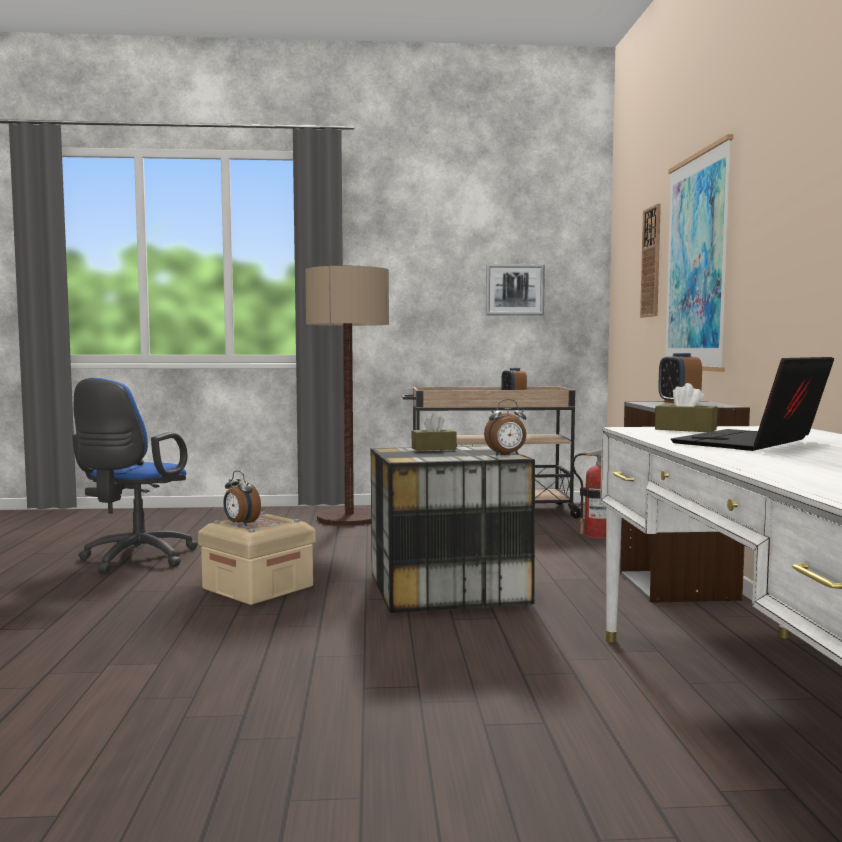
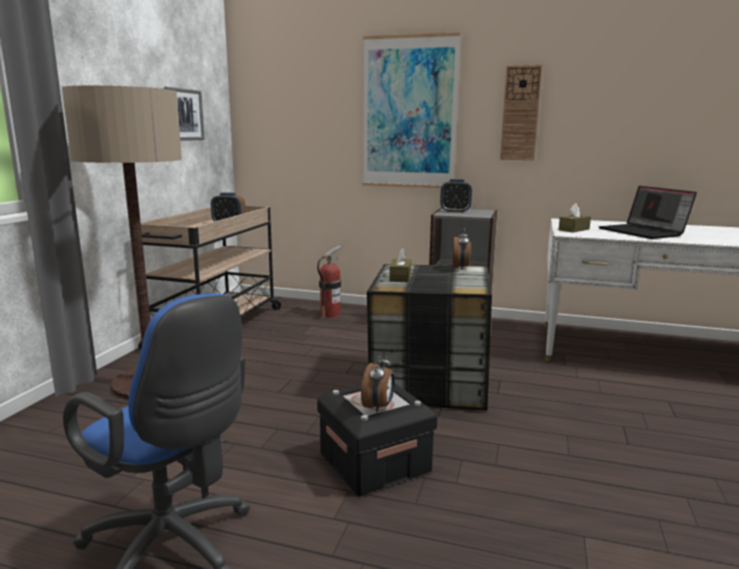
camera: 70 degrees left, 10 degrees up
(240, 524) = (378, 406): alarm clock -> alarm clock turned 45 degrees counterclockwise
(258, 587) = (375, 462): beige storage box -> black storage box
(651, 262) = (327, 103): wall clock -> wall clock (520, 113)

